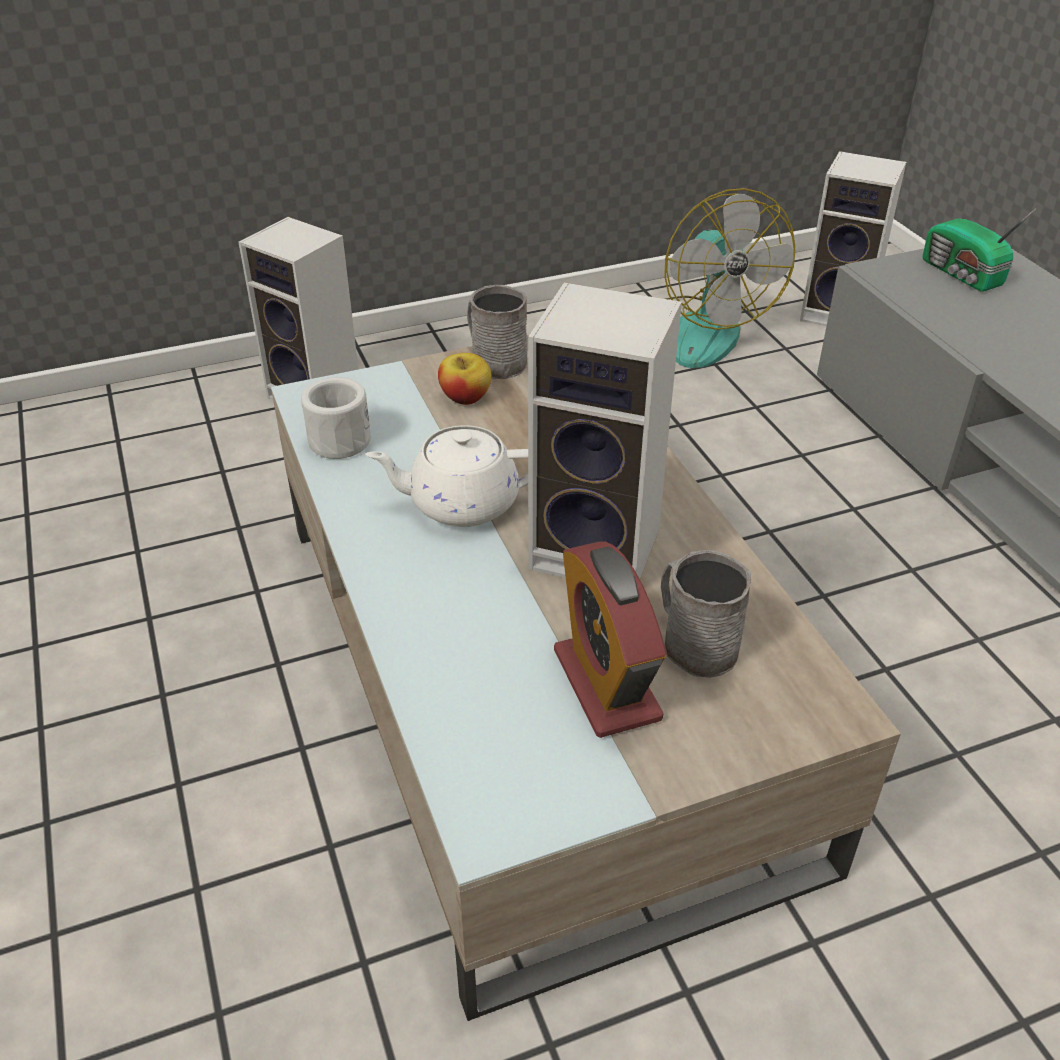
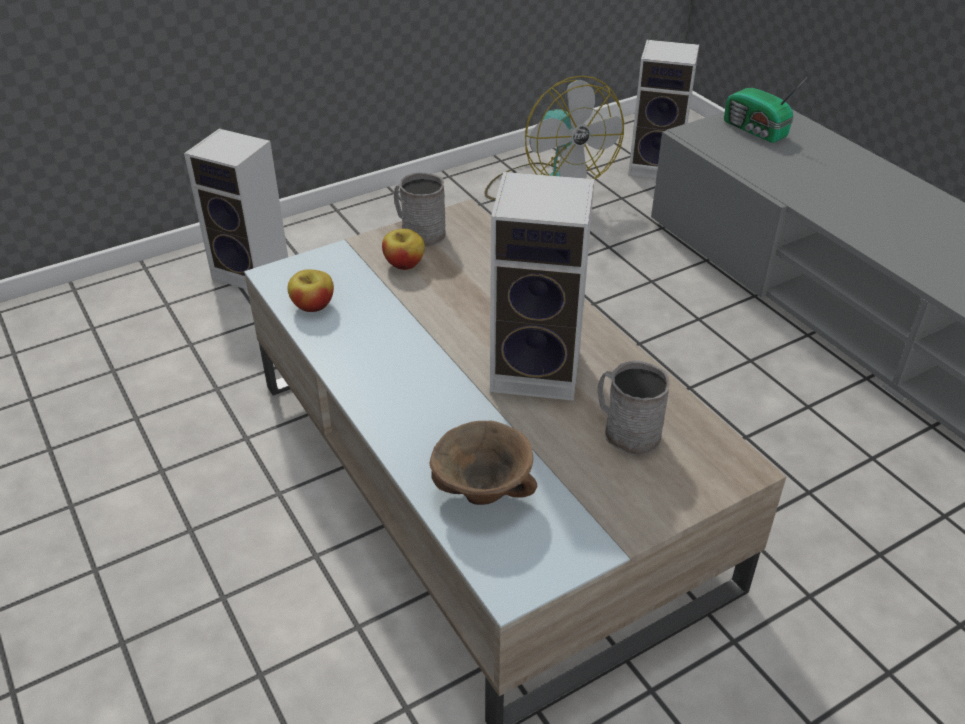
camera: 10 degrees left, 0 degrees up
(340, 437) = (313, 305): white mug -> apple
(461, 503) = (424, 347): white teapot -> none
(485, 701) = (484, 493): none -> brown bowl
(606, 684) = (570, 470): alarm clock -> none

